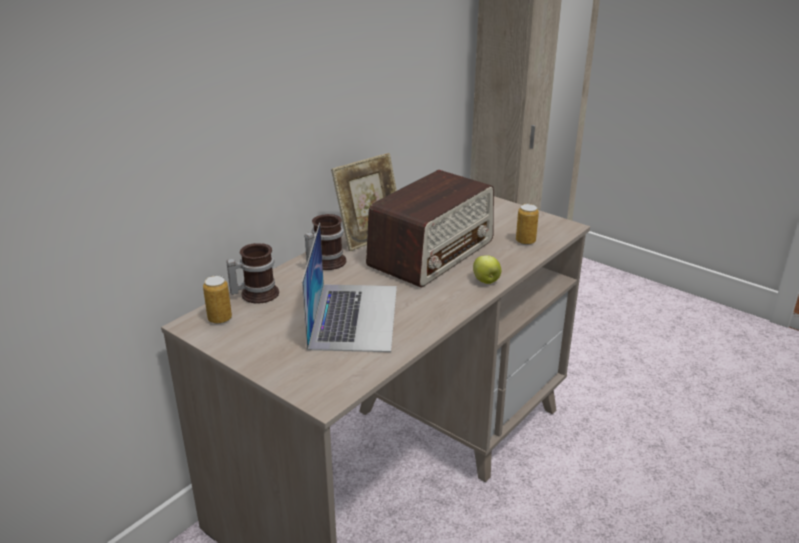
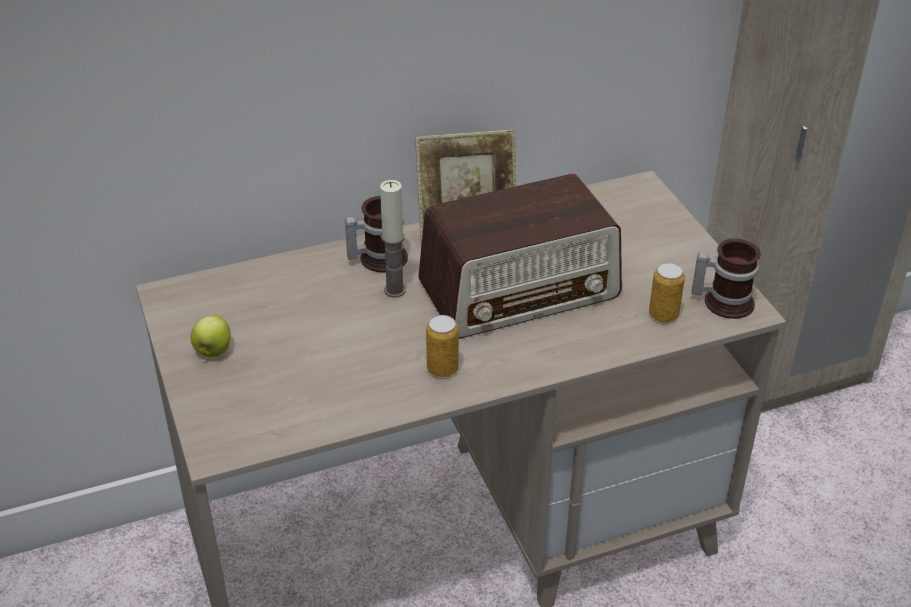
camera: 30 degrees right, 10 degrees up
(220, 319) = (199, 298): can -> can (442, 368)
(255, 293) = (264, 276): mug -> mug (723, 300)
(354, 275) = (395, 290): none -> candle
(354, 316) = (342, 350): laptop -> none
(486, 281) = (547, 360): apple -> apple (213, 351)

